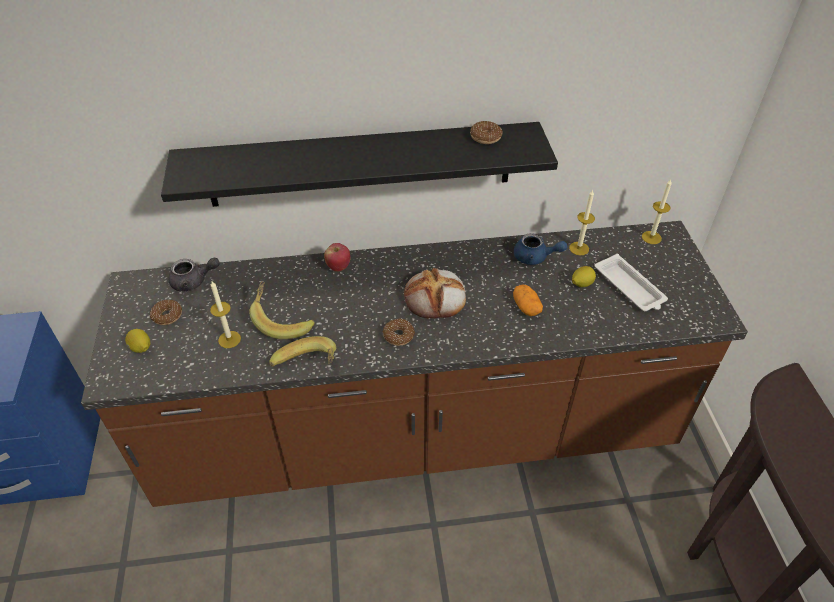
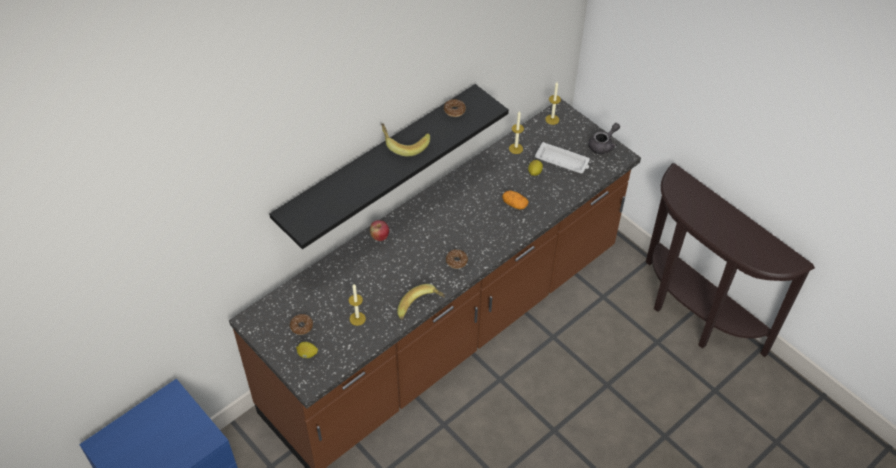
camera: 35 degrees left, 5 degrees up
(194, 282) = (294, 296): grey teapot -> grey teapot (603, 145)
(282, 320) = (378, 289): banana -> banana (404, 144)
(435, 298) = (458, 226): bread -> none
(535, 257) = (495, 168): blue teapot -> none

